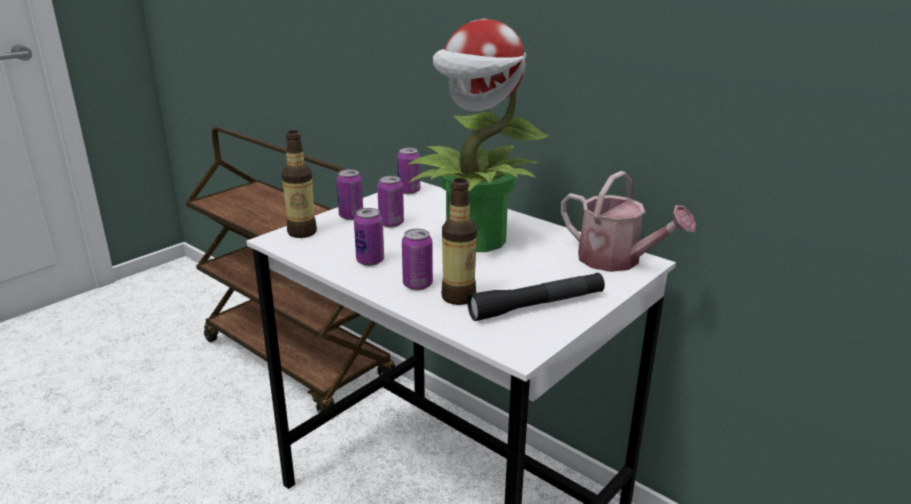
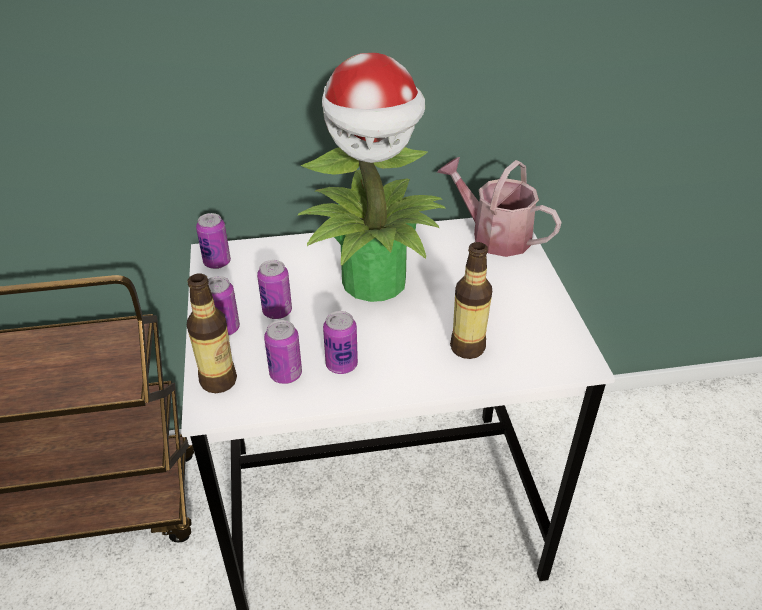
camera: 50 degrees left, 15 degrees up
(417, 285) = (421, 359): can -> can (286, 374)
(537, 306) = (523, 314): black flashlight -> none
(617, 261) = (493, 235): watering can -> watering can turned 135 degrees counterclockwise

